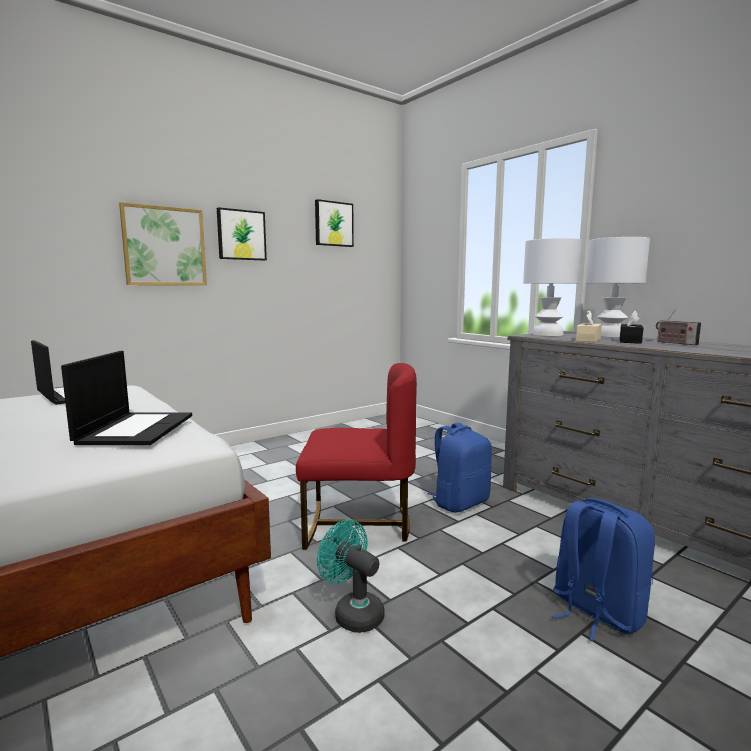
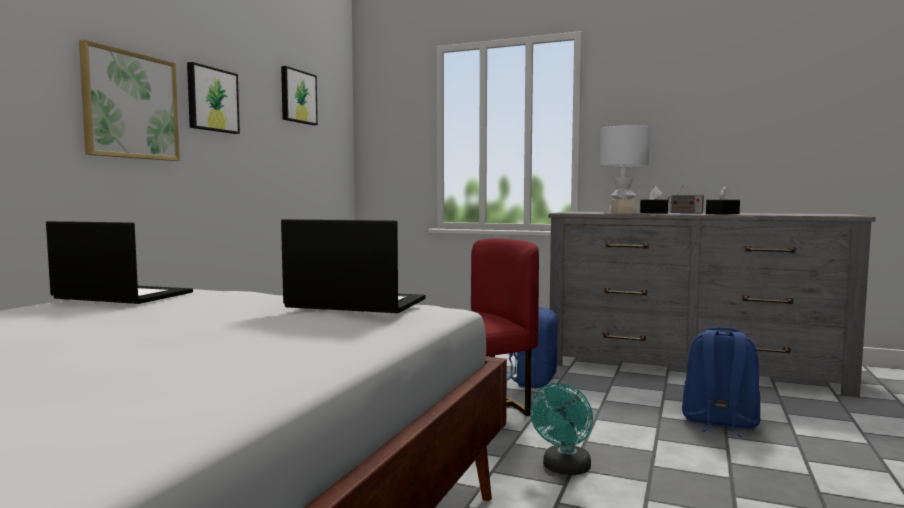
camera: 30 degrees left, 5 degrees down
(136, 428) = (354, 303): laptop -> laptop turned 45 degrees counterclockwise
(353, 613) = (564, 469): turquoise fan -> turquoise fan turned 75 degrees counterclockwise
(546, 334) = (575, 212): white table lamp -> none
(707, 350) = (722, 214): none -> black tissue box

